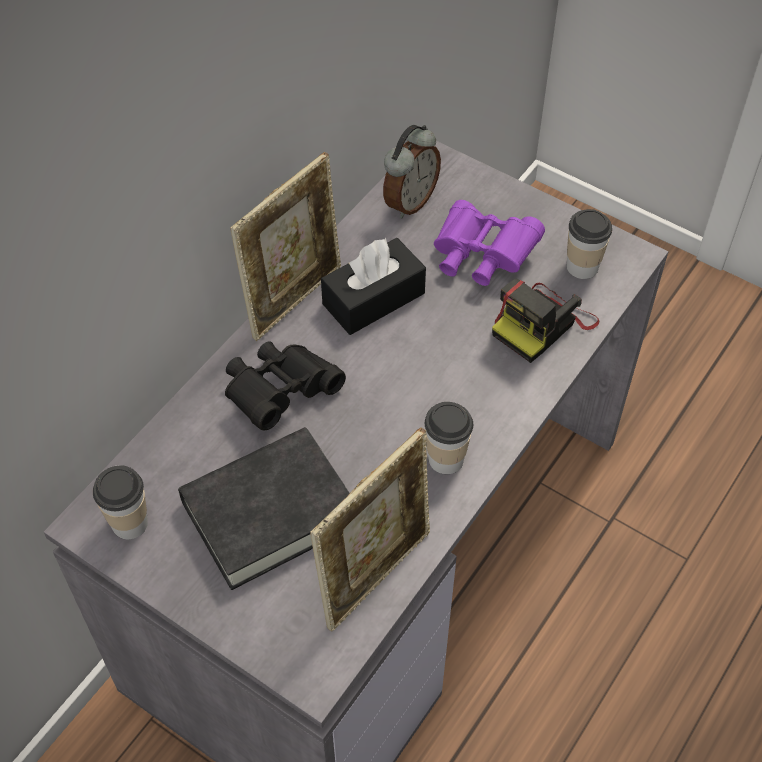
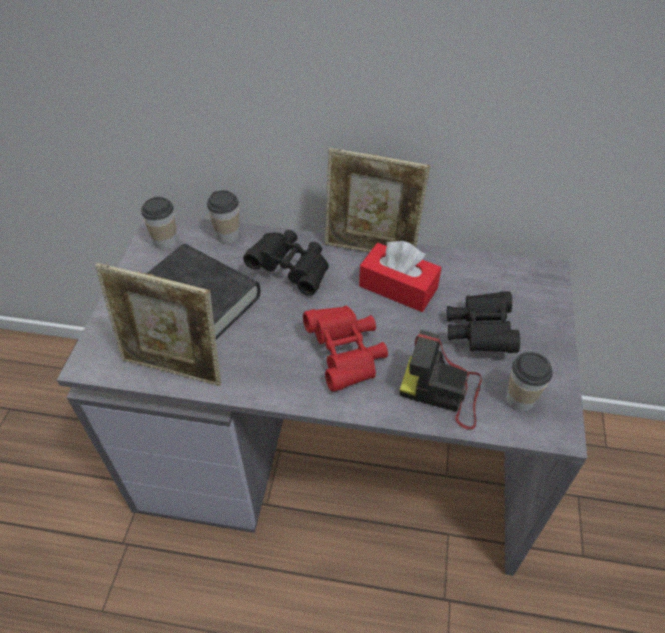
camera: 65 degrees right, 5 degrees down
(373, 298) = (398, 287): black tissue box -> red tissue box
(409, 201) = (498, 275): alarm clock -> none
(446, 459) = (285, 374): cup -> cup (228, 235)
(449, 389) = (346, 355): none -> red binoculars
(481, 257) = (479, 332): purple binoculars -> black binoculars

